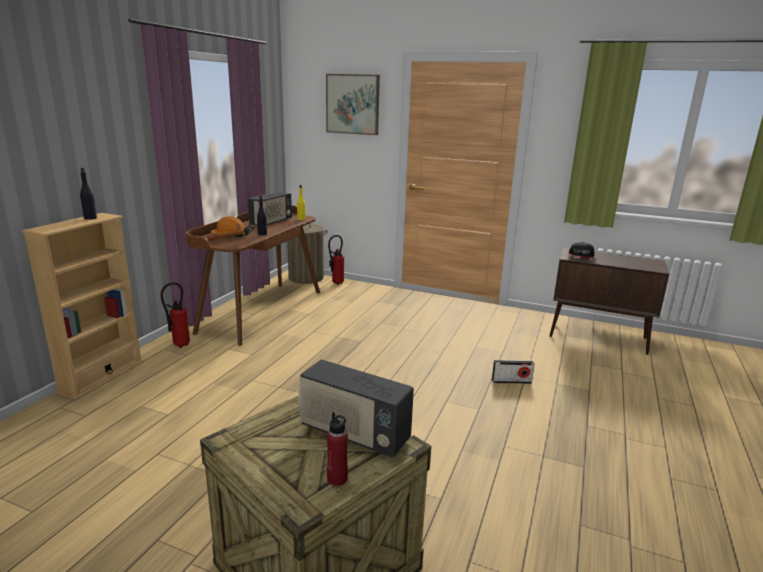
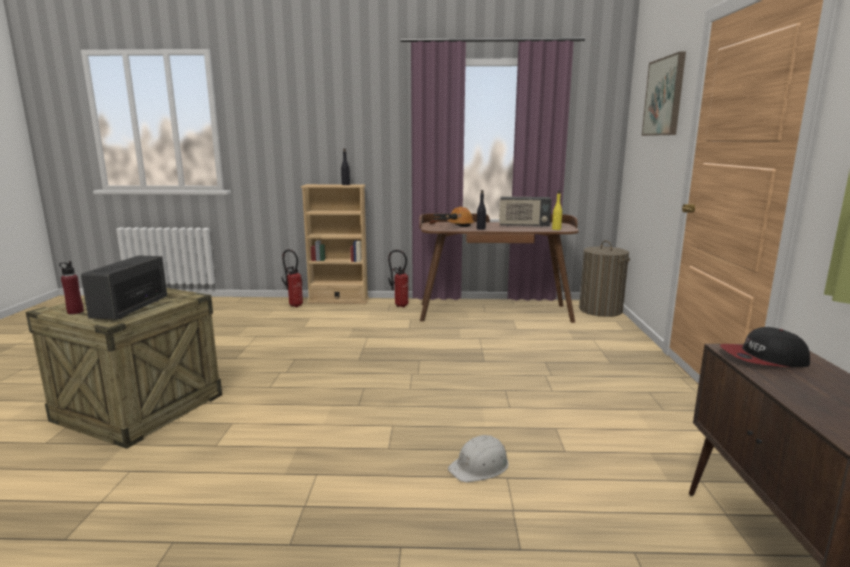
camera: 70 degrees right, 5 degrees down
(335, 283) = (612, 323): fire extinguisher -> fire extinguisher (294, 305)
(511, 381) = (480, 466): radio -> white hard hat

